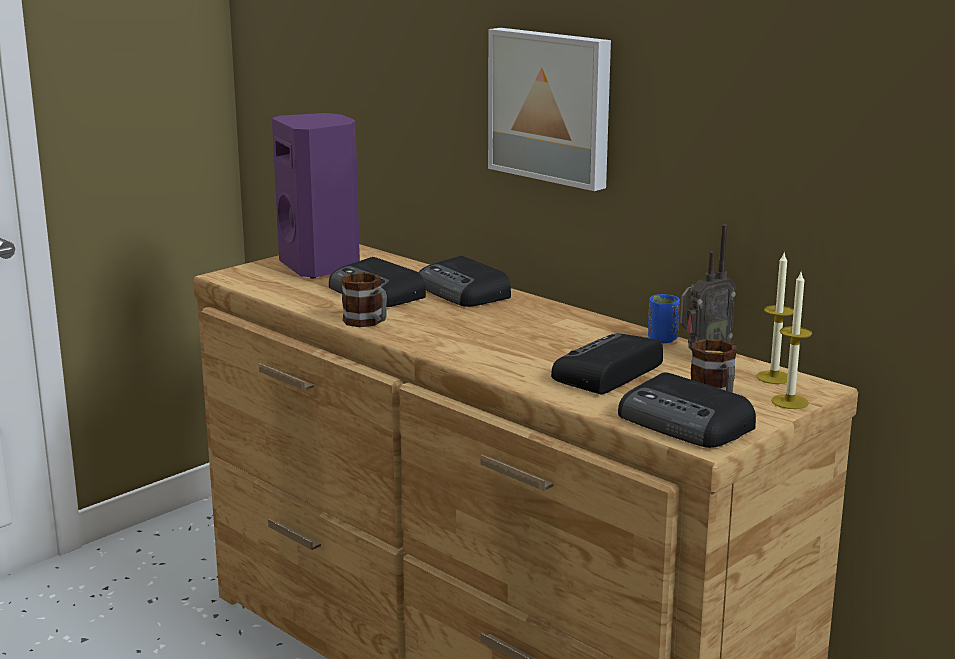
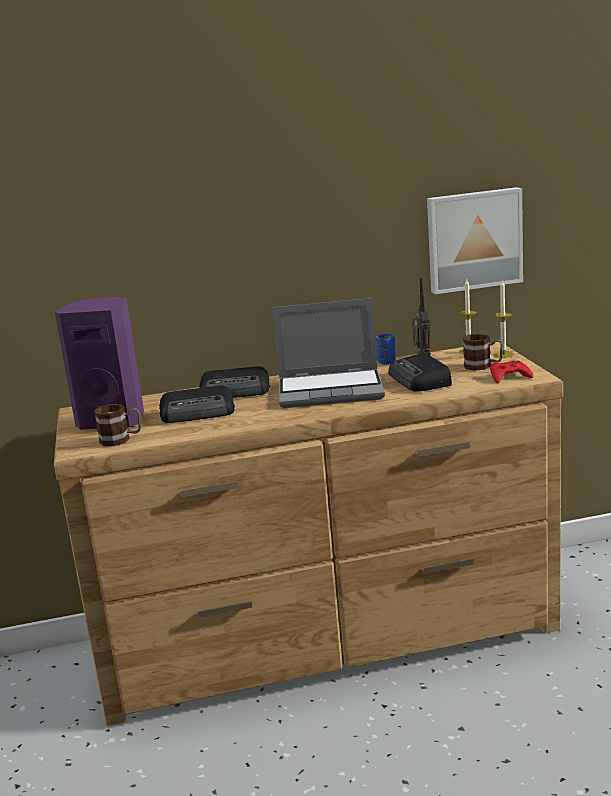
camera: 55 degrees left, 0 degrees up
(368, 323) = (251, 421): mug -> mug (121, 439)
(514, 335) = (332, 390): none -> laptop
(552, 106) = (257, 245): picture -> picture (473, 240)
(686, 424) = (509, 376): radio -> red game controller

